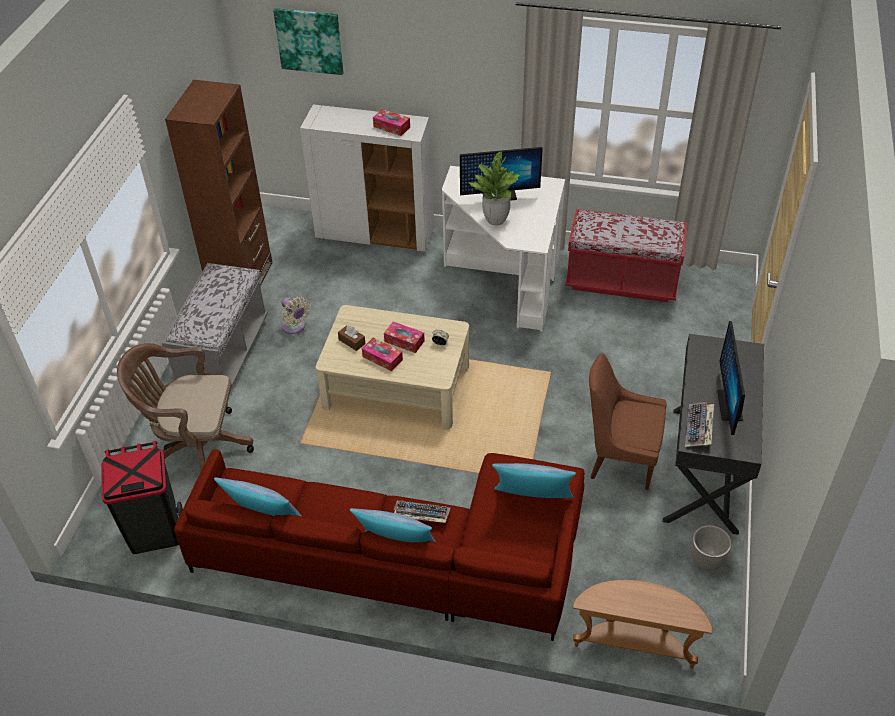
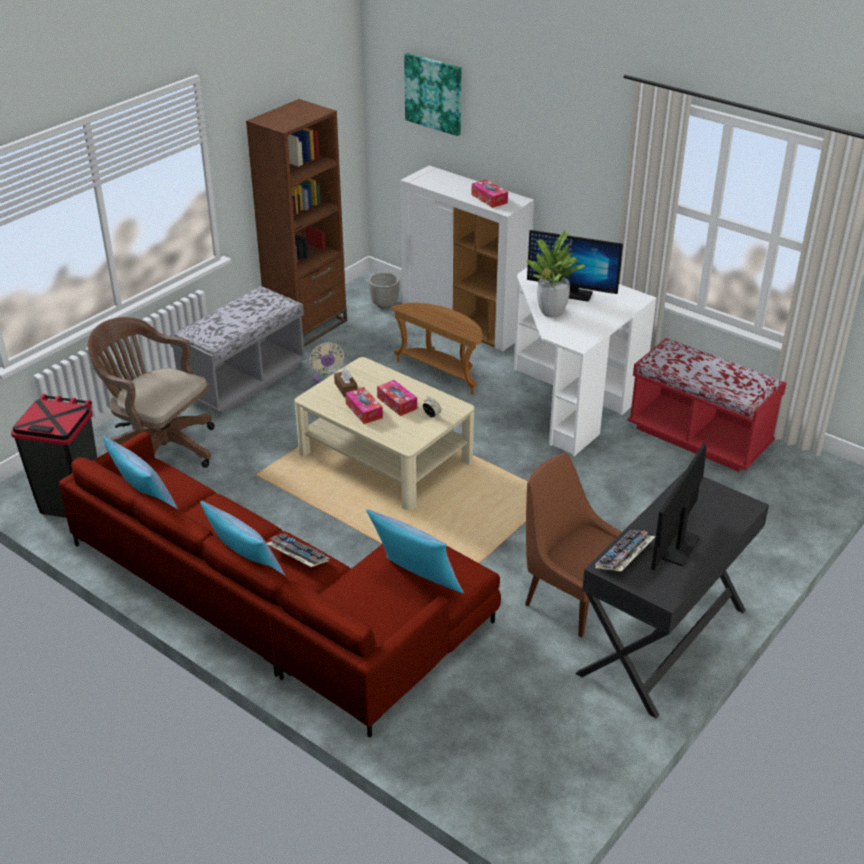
camera: 25 degrees right, 10 degrees down
(634, 643) = (455, 775): brown side table -> brown side table (441, 372)
(706, 560) = (598, 729): planter -> planter (385, 304)

